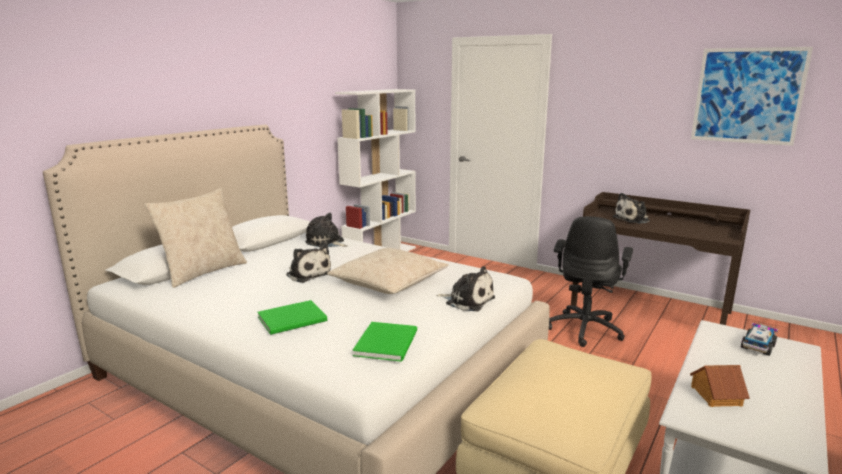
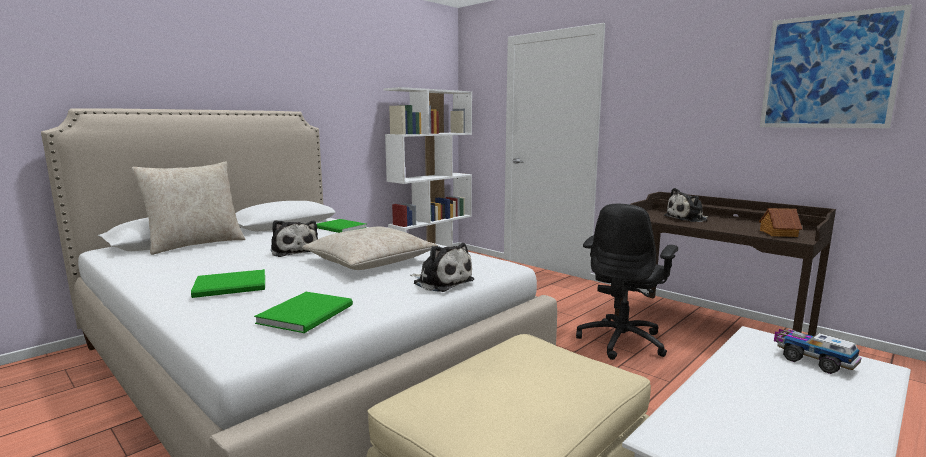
camera: 10 degrees right, 5 degrees down
(326, 243) = (340, 228): plush toy -> green book
(715, 395) = (722, 416): toy house -> toy house (777, 233)
(758, 346) = (812, 361): toy truck -> toy truck turned 90 degrees counterclockwise

